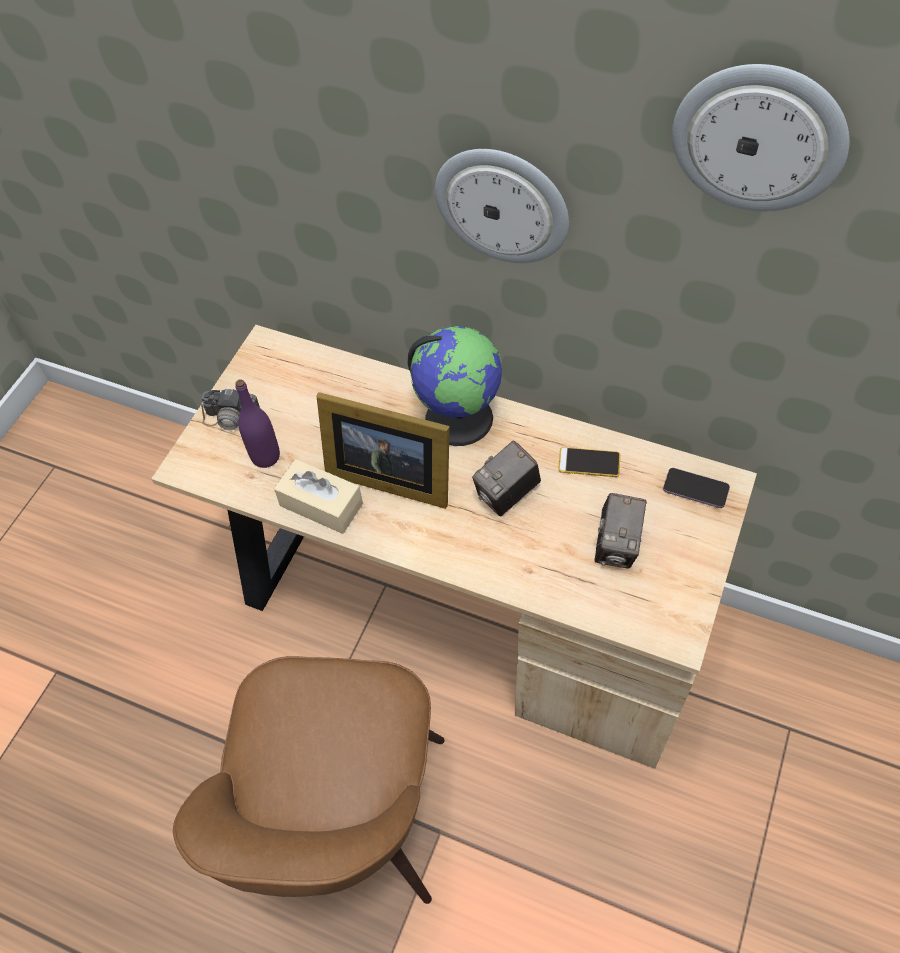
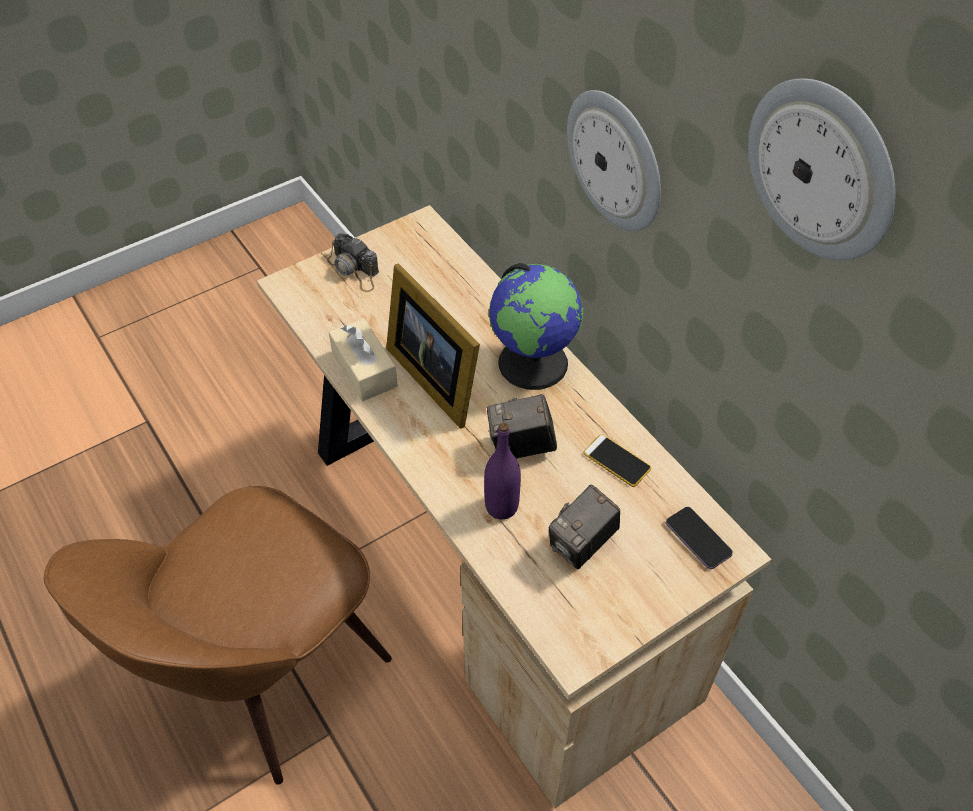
camera: 30 degrees right, 5 degrees down
(265, 456) = (353, 309): purple bottle -> purple bottle (501, 506)

